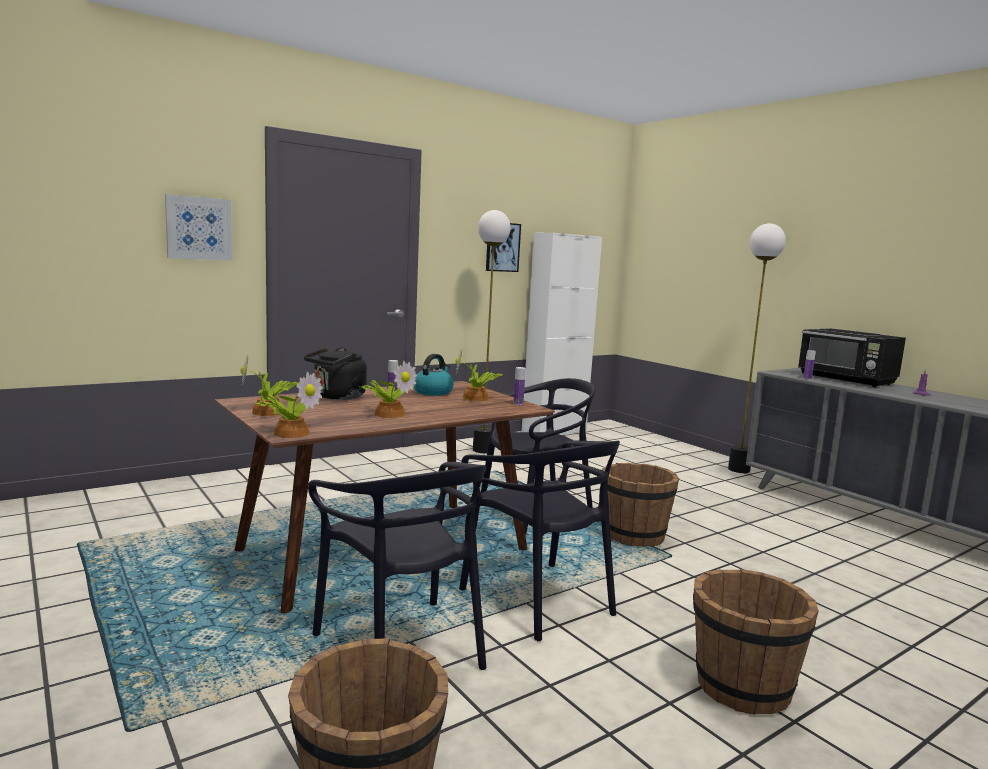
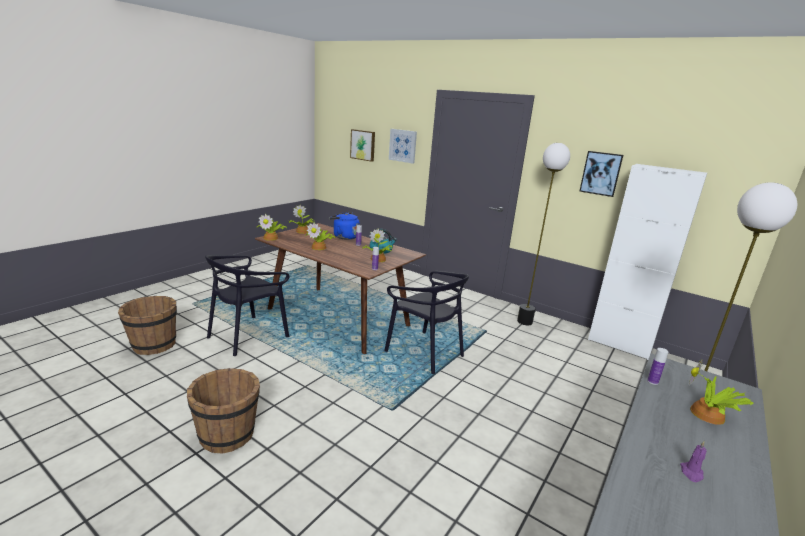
camera: 70 degrees right, 10 degrees up
(80, 232) = (363, 145): none -> picture
(337, 397) = (344, 237): black kettle -> blue kettle
(538, 599) = (304, 363): black chair -> none
(634, 535) = (417, 393): brown bucket -> none
(847, 380) = (709, 415): black microwave -> potted plant

